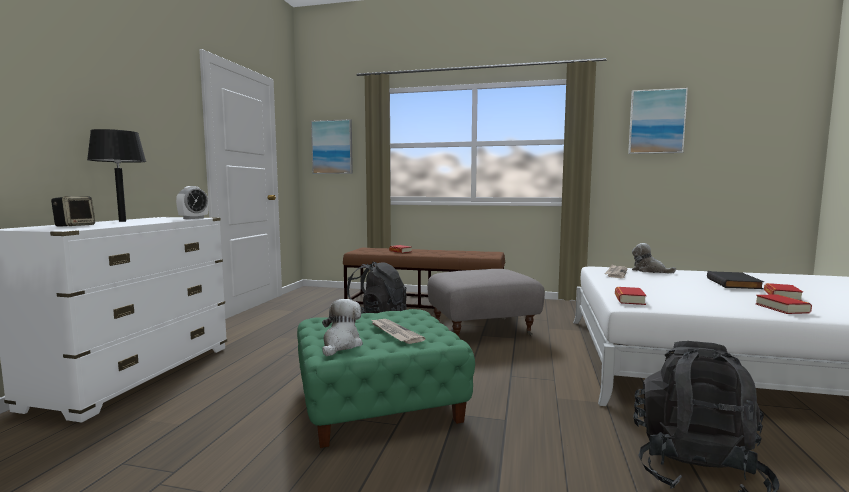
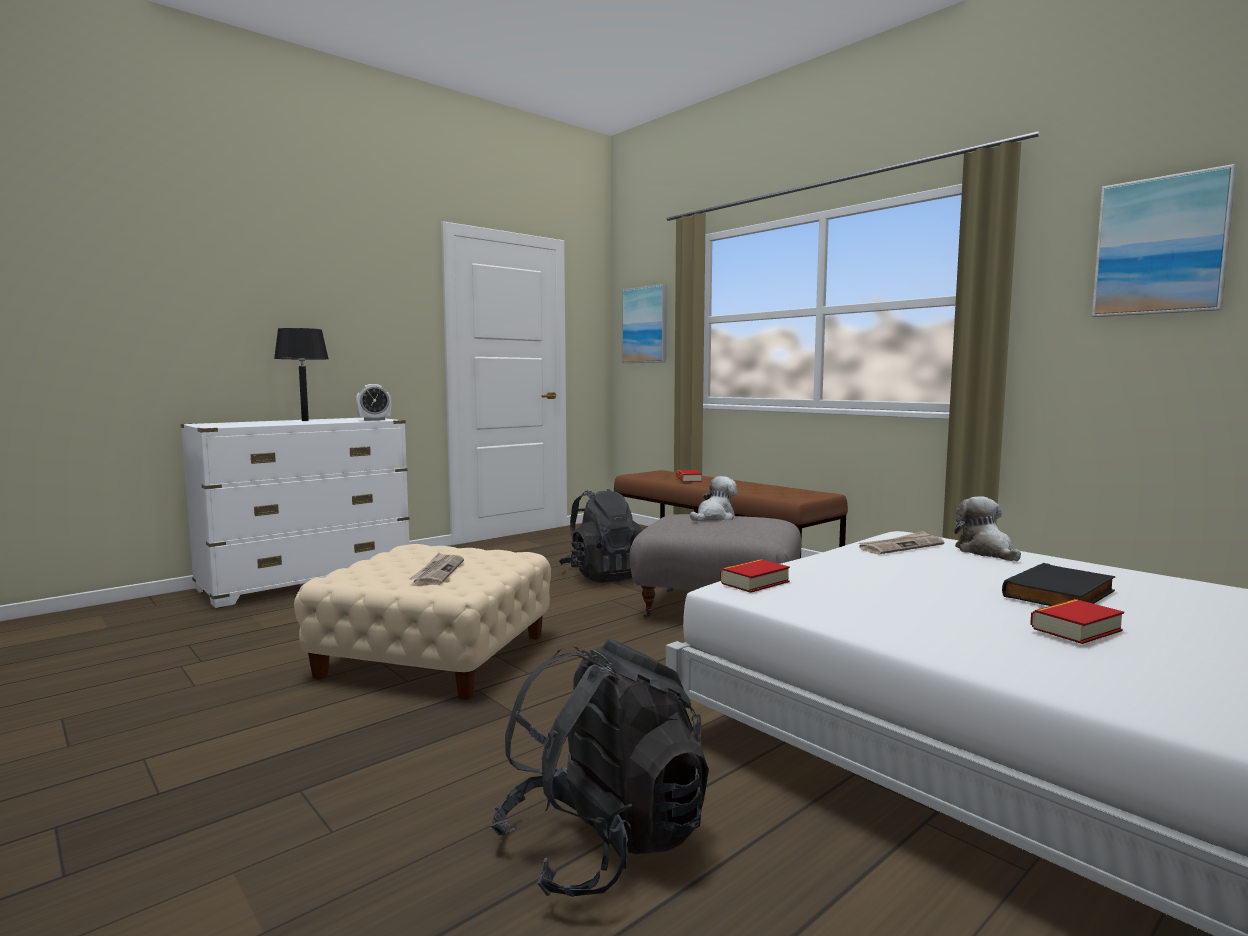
camera: 35 degrees right, 0 degrees up
(75, 226) = (244, 423): speaker -> none
(341, 345) = (365, 572): plush toy -> plush toy (714, 517)
(378, 401) = (434, 655): green ottoman -> beige ottoman
(782, 308) = (985, 645): book -> none

